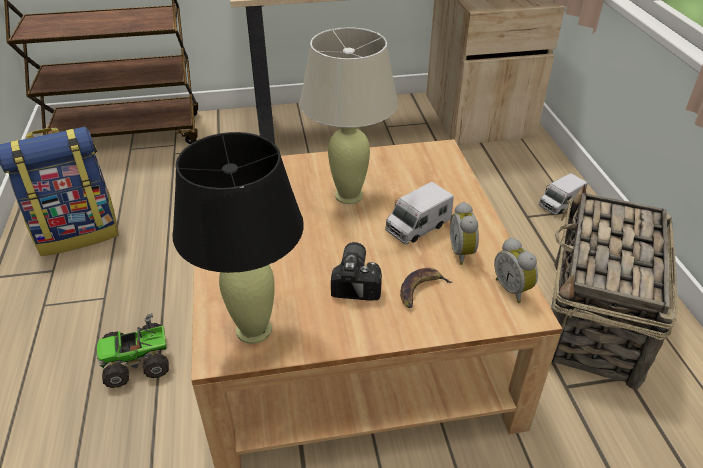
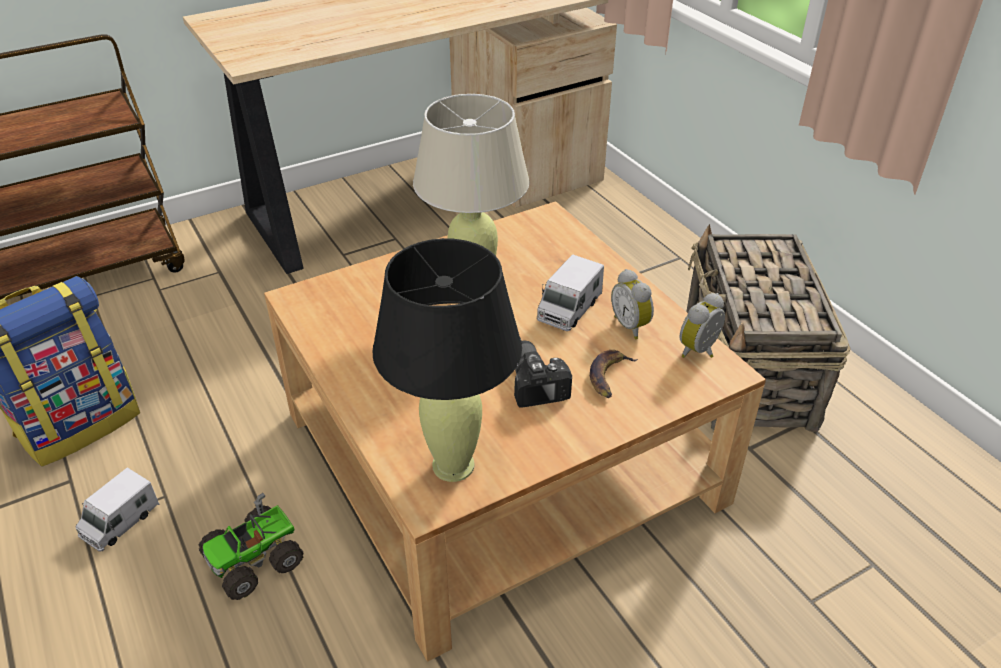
camera: 20 degrees left, 0 degrees up
(513, 289) = (700, 351): alarm clock -> alarm clock turned 90 degrees clockwise
(560, 204) = (661, 252): toy truck -> toy truck (120, 522)

